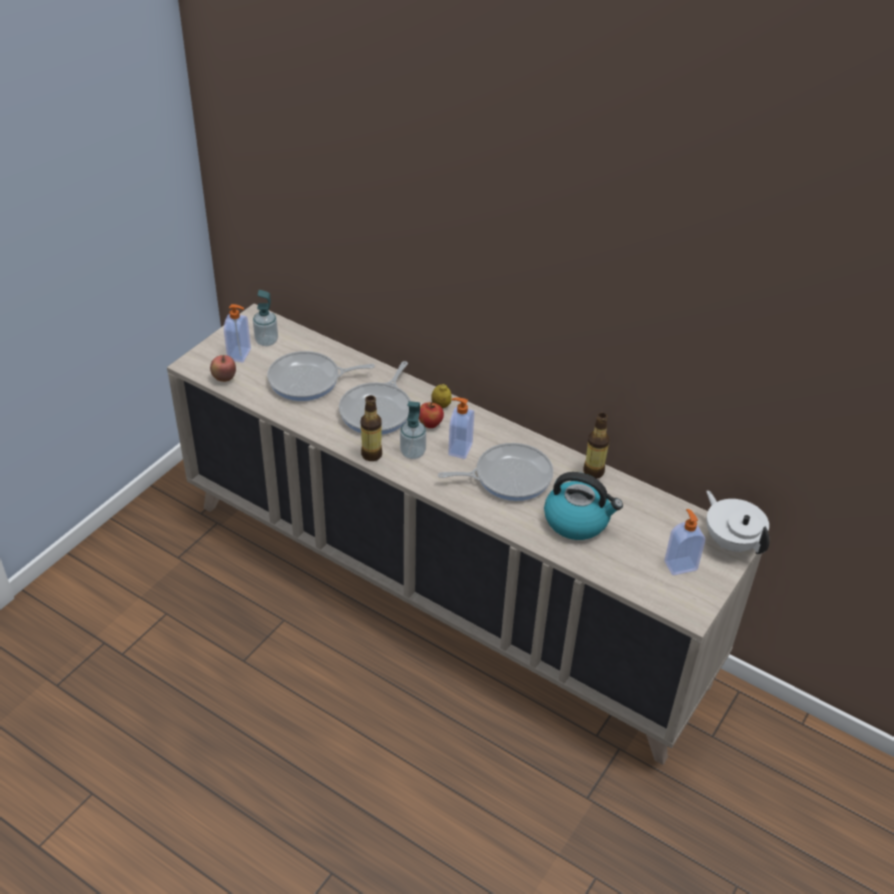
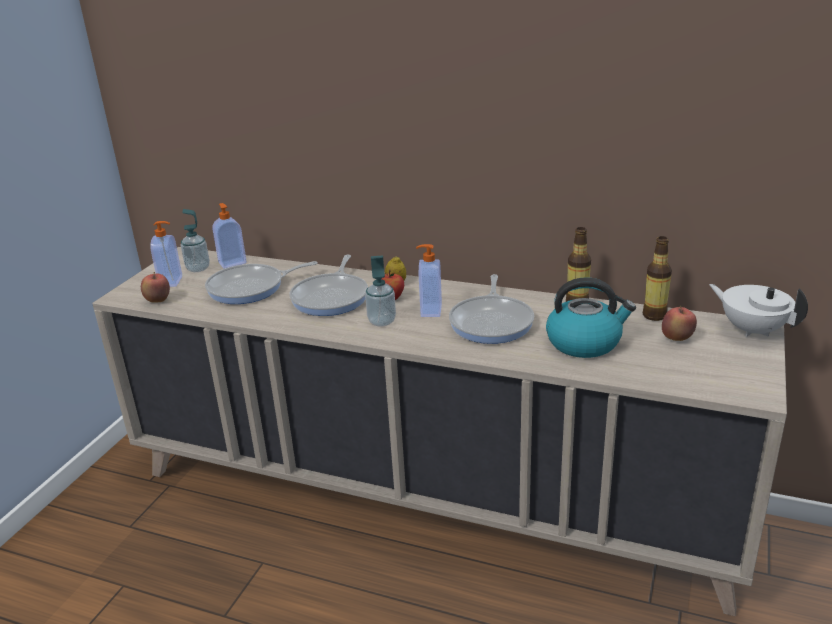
camera: 10 degrees left, 15 degrees down
(371, 454) = (337, 330): bottle -> bottle (654, 315)
(508, 476) = (492, 322): frying pan -> frying pan turned 120 degrees clockwise
(659, 535) = (677, 339): none -> apple
(680, 565) = (715, 357): soap dispenser -> soap dispenser (232, 263)

